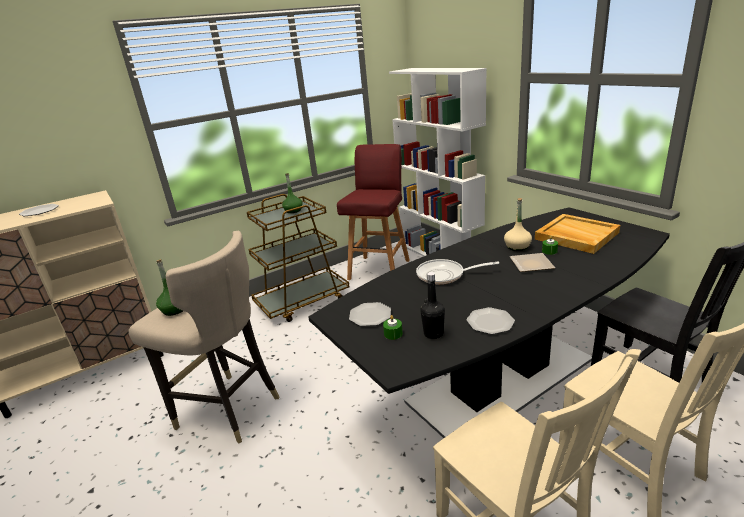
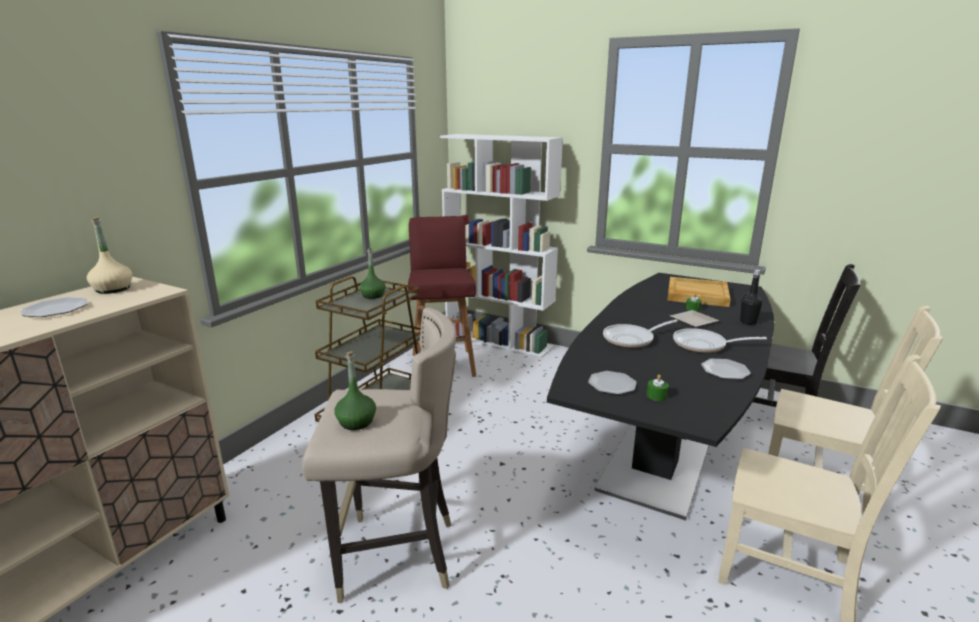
camera: 30 degrees left, 5 degrees down
(433, 333) = (692, 388): black bottle -> black bottle (748, 322)
(506, 292) = (704, 345): none -> frying pan
(517, 247) = (661, 308): beige bottle -> beige bottle (113, 289)

